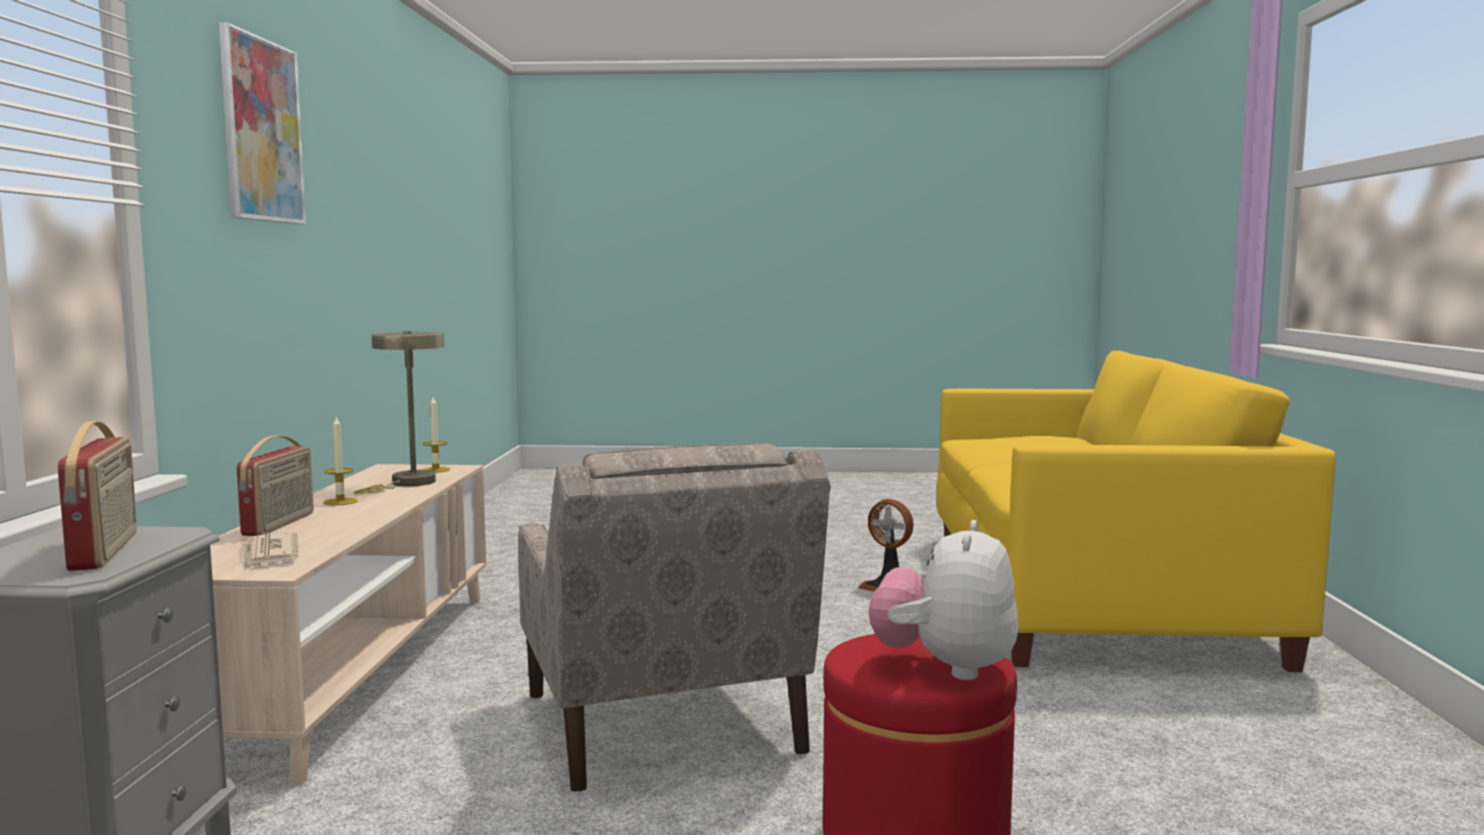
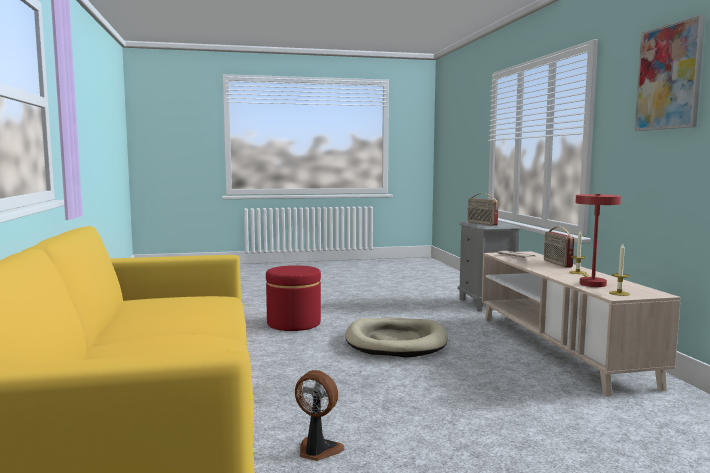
camera: 165 degrees right, 0 degrees up
(408, 483) = (591, 283): beige table lamp -> red table lamp
(660, 725) = (396, 342): beige armchair -> beige dog bed
(945, 668) = (286, 268): plush toy -> none

